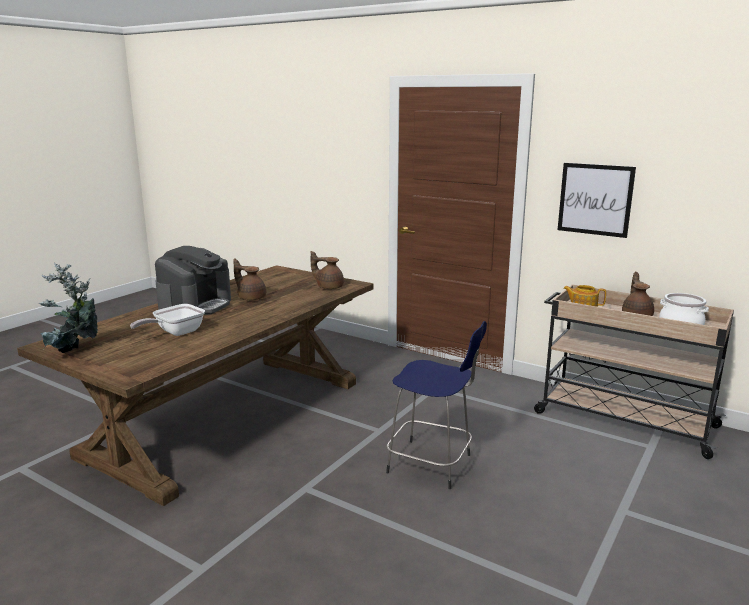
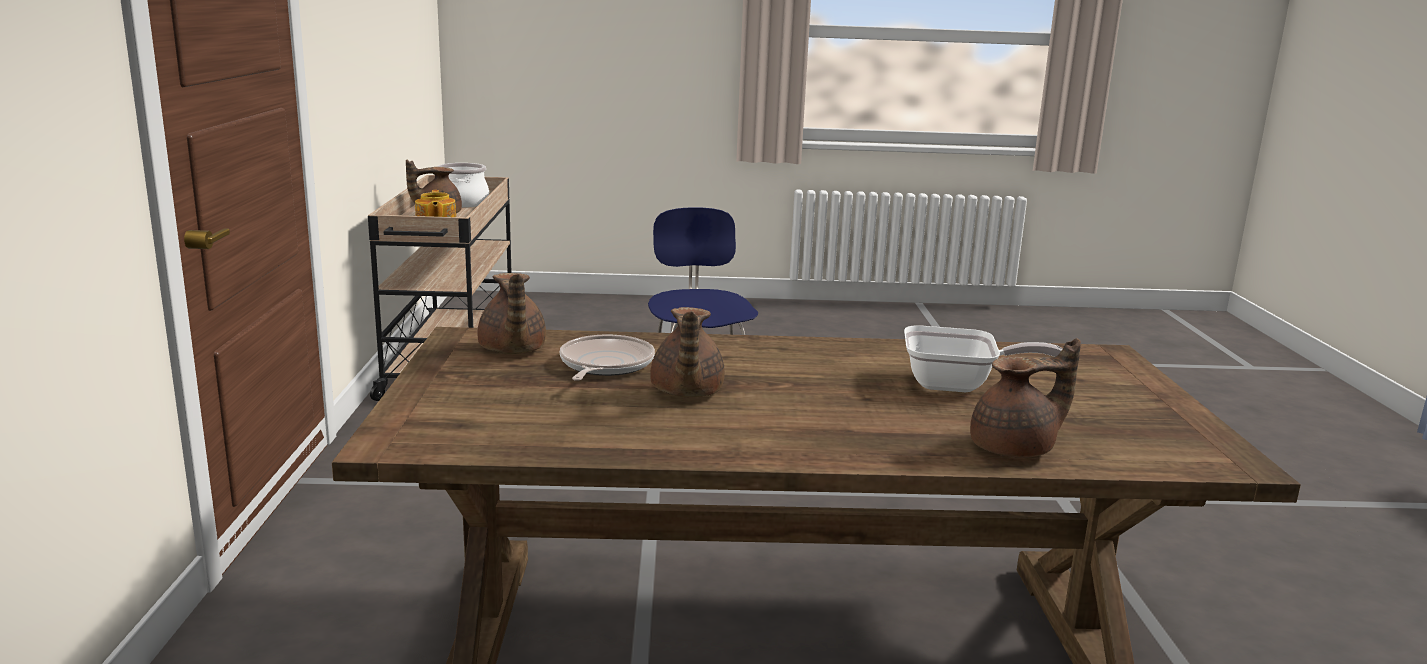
camera: 125 degrees left, 0 degrees up
(76, 352) = (1172, 420): potted plant -> none
(126, 321) = (1016, 449): none -> brown teapot
(196, 306) = (823, 422): coffee machine -> none
(294, 294) = (604, 365): none -> frying pan
(595, 199) = (347, 67): picture -> none

